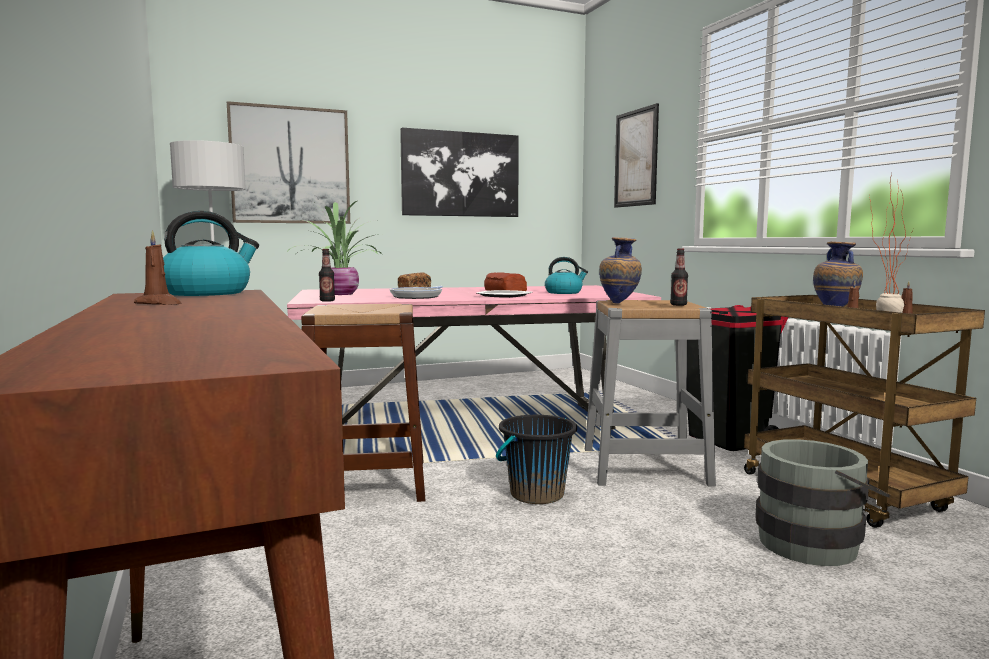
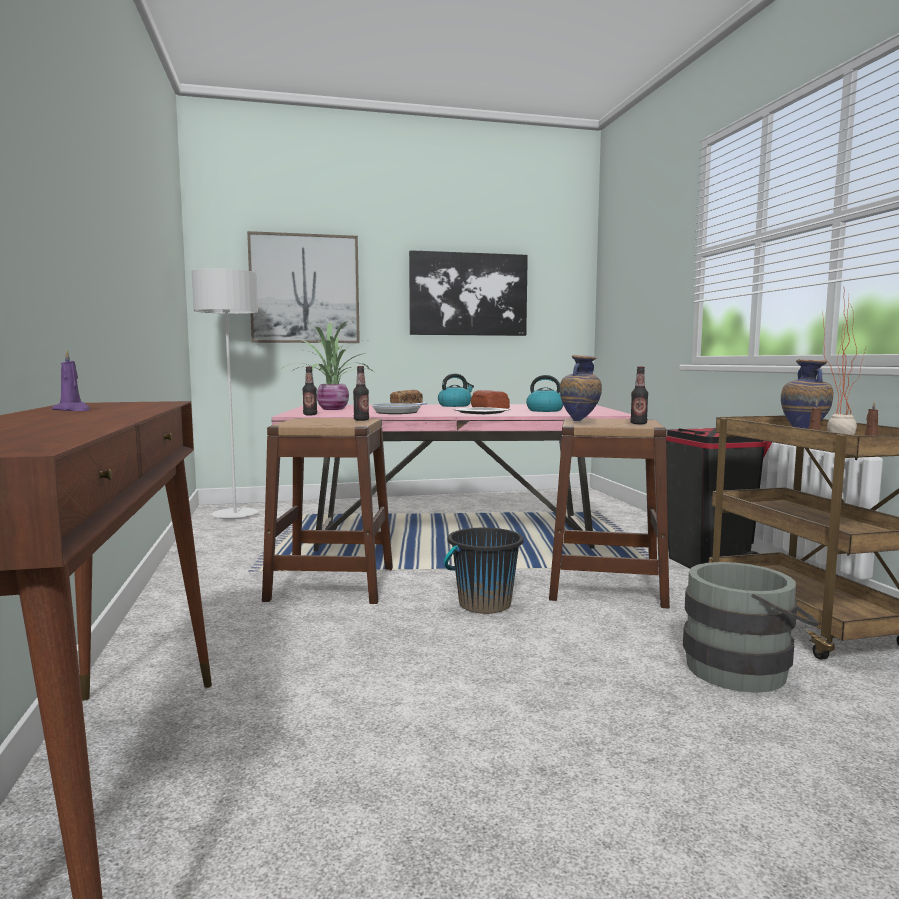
camera: 10 degrees right, 0 degrees up
(159, 304) = (72, 410): brown candle -> purple candle
(207, 293) = (137, 403): kettle -> kettle (455, 405)
(395, 306) = (361, 420): none -> bottle
(636, 158) = (642, 275): picture -> none
(644, 466) = (605, 585): grey stool -> brown stool

